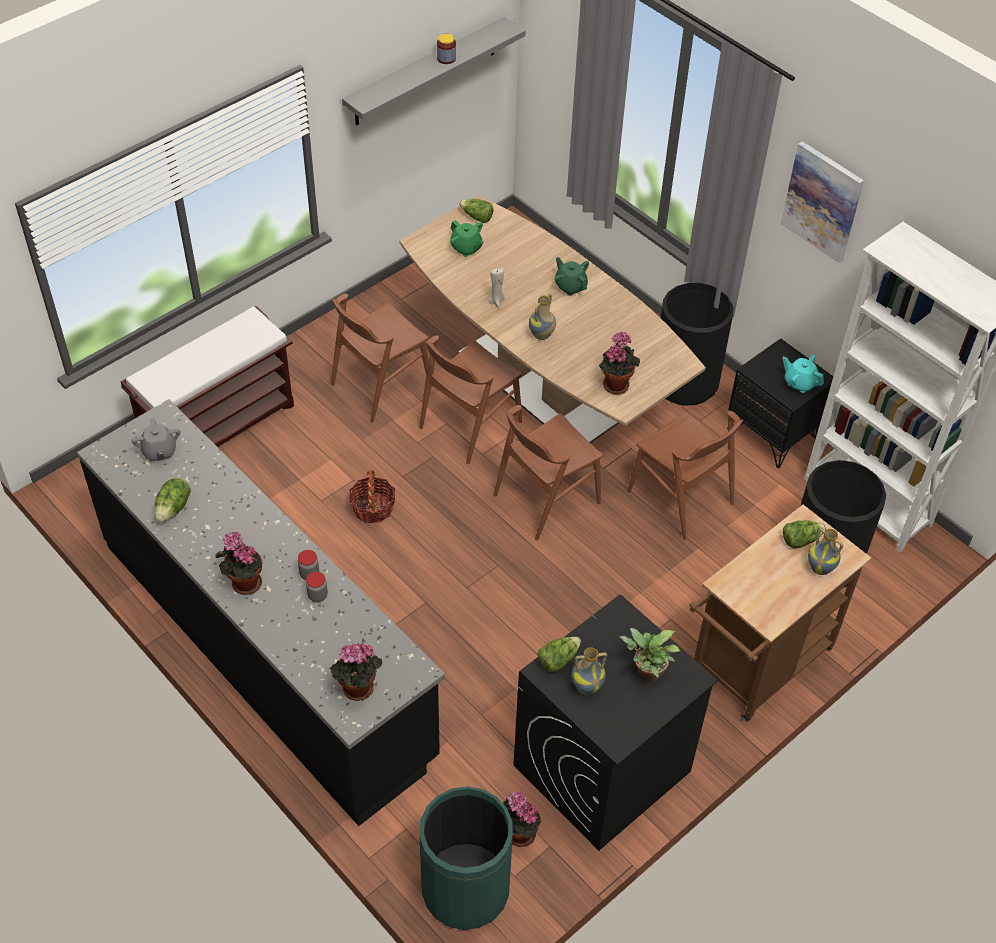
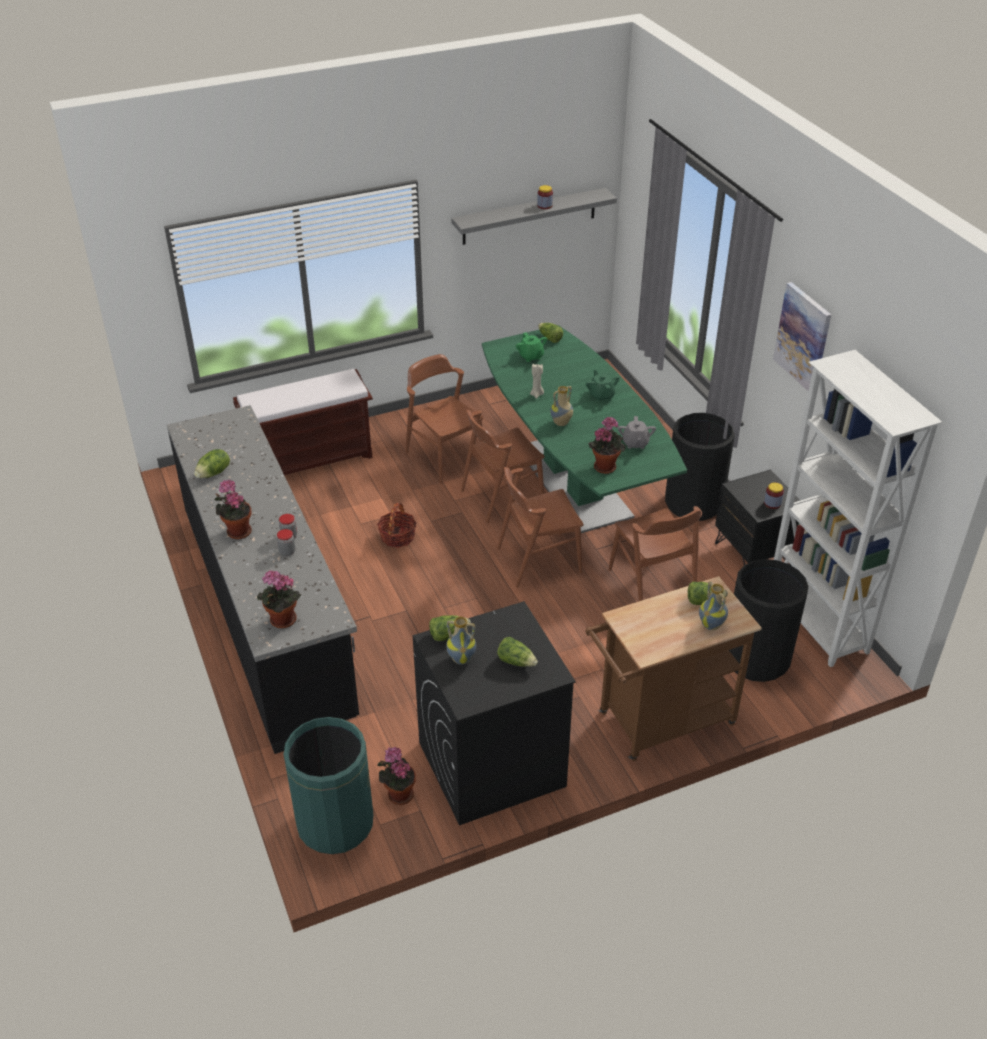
camera: 20 degrees right, 10 degrees down
(159, 451) = (224, 436): grey teapot -> grey teapot (635, 443)
(381, 385) = (445, 457): brown chair -> brown chair turned 75 degrees clockwise
(541, 384) = (572, 481): brown dining table -> green dining table
(646, 673) = (516, 661): potted plant -> lettuce
(799, 383) = (772, 503): turquoise teapot -> jar

